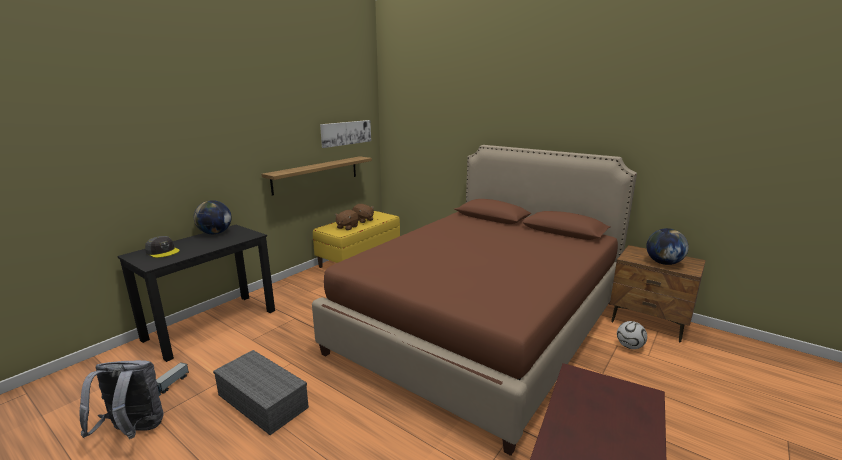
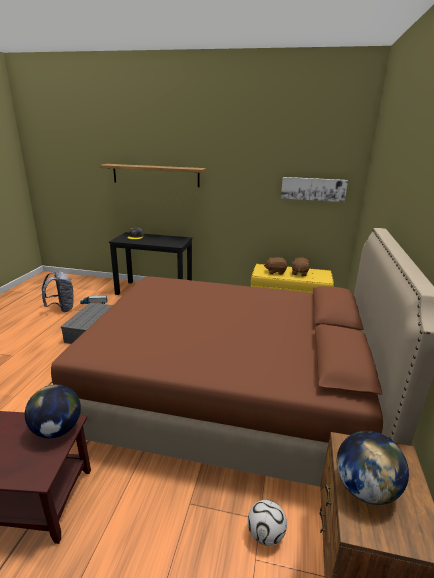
camera: 65 degrees right, 5 degrees up
(215, 233) = (172, 237): globe -> globe (57, 430)
(316, 174) = (270, 220): shelf -> shelf (155, 175)

